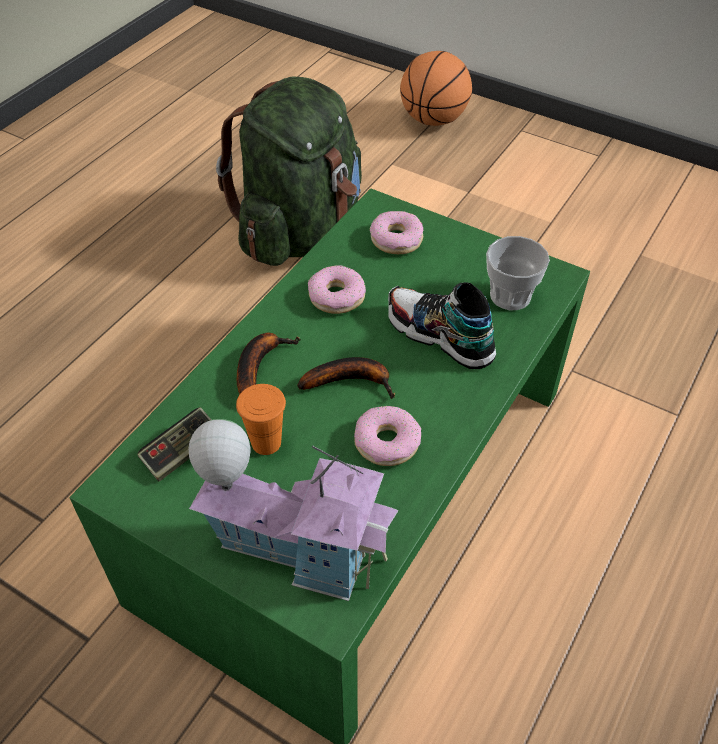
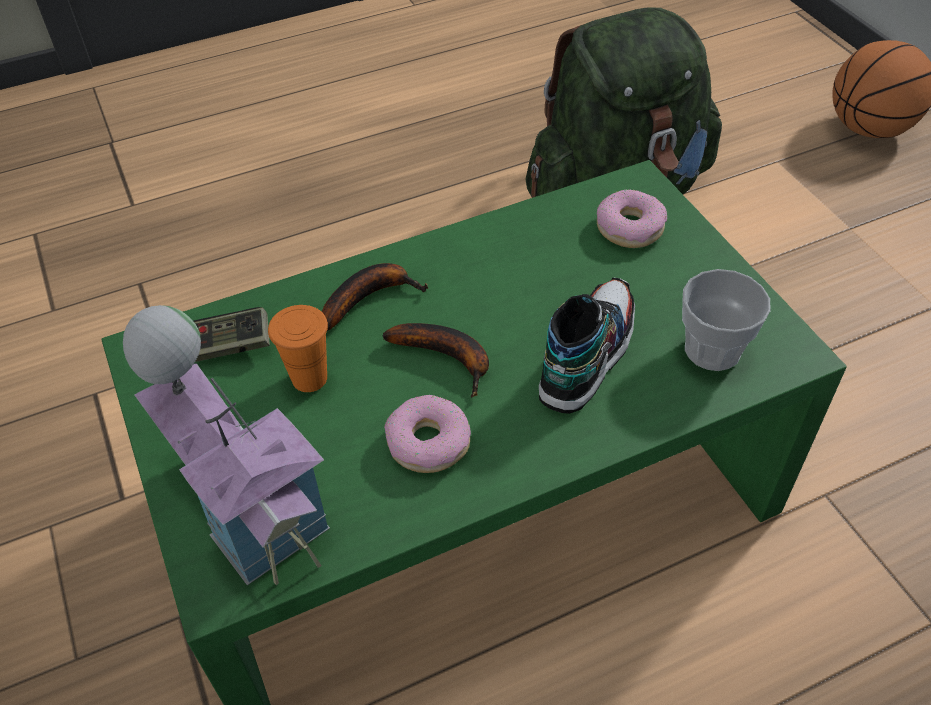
camera: 35 degrees right, 0 degrees up
(337, 296) = (509, 261): donut -> none
(439, 336) = (586, 356): shoe -> shoe turned 45 degrees clockwise

